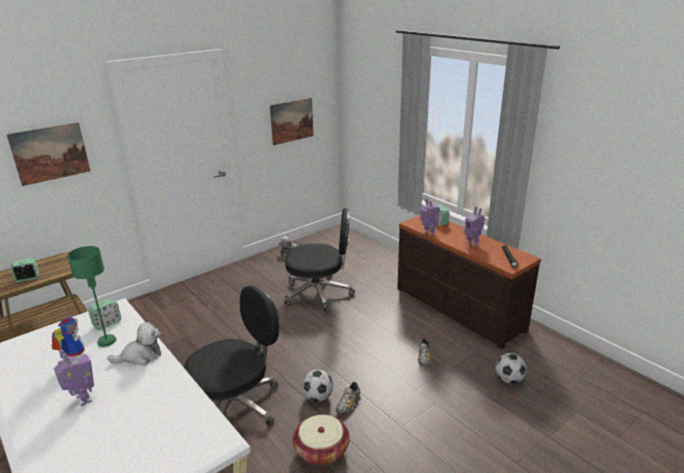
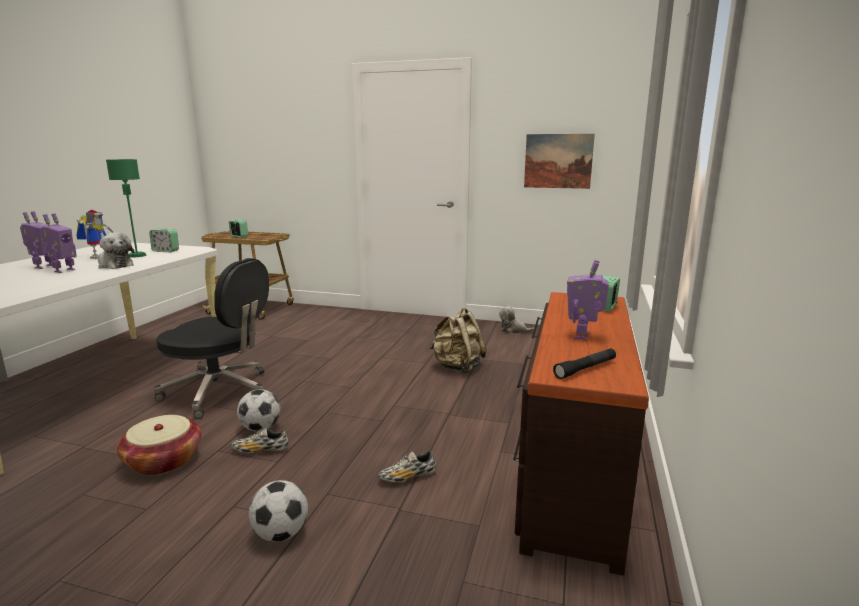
camera: 55 degrees right, 10 degrees down
(50, 153) = (297, 143): picture -> none
(319, 294) = (457, 367): black office chair -> beige backpack
(428, 233) = (555, 308): toy robot -> toy robot (63, 271)
(509, 379) = (434, 591): football -> football (281, 534)

